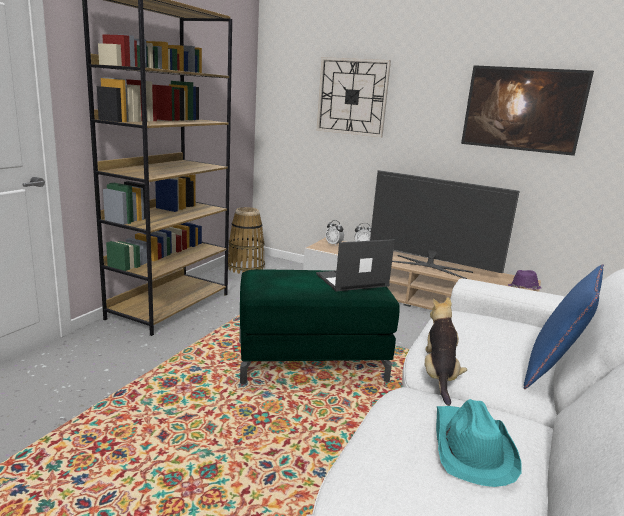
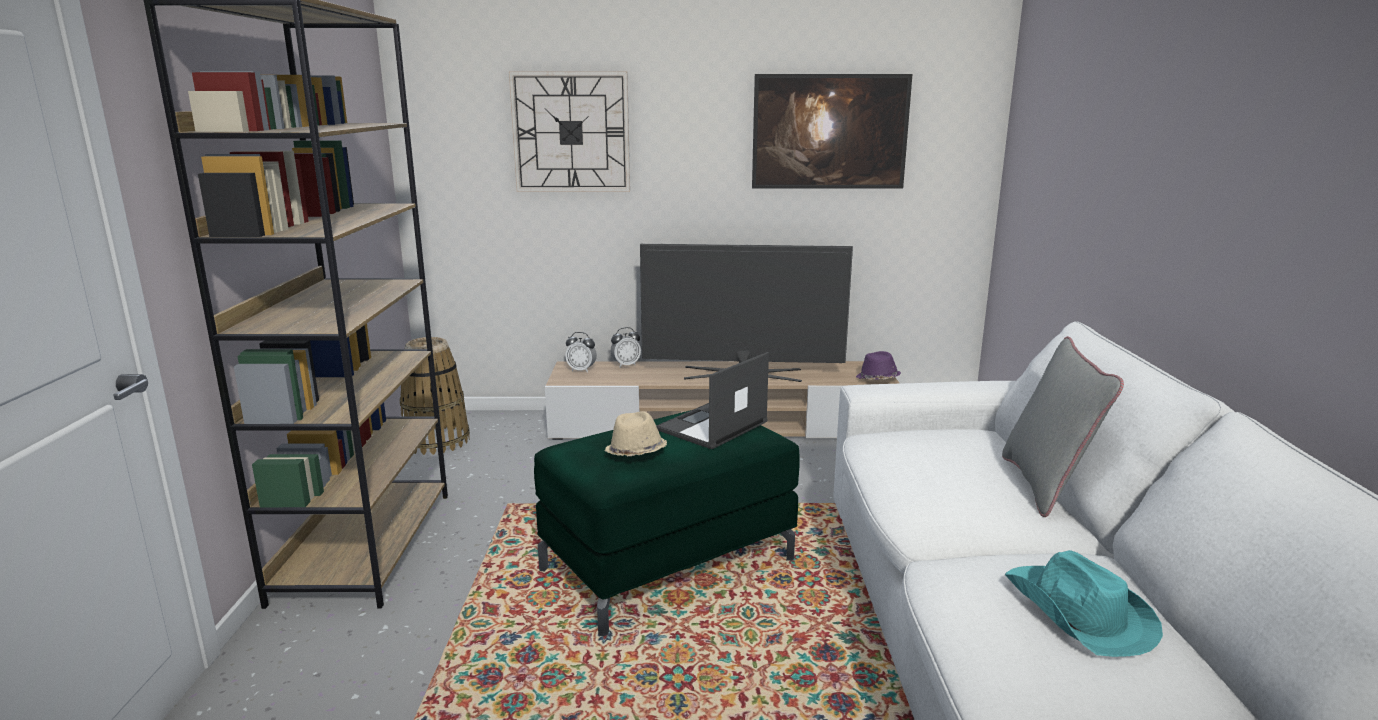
camera: 25 degrees left, 0 degrees up
(290, 282) = (635, 453): none -> beige hat
(439, 376) = (950, 533): plush toy -> none
(552, 372) = (1046, 485): blue pillow -> grey pillow

